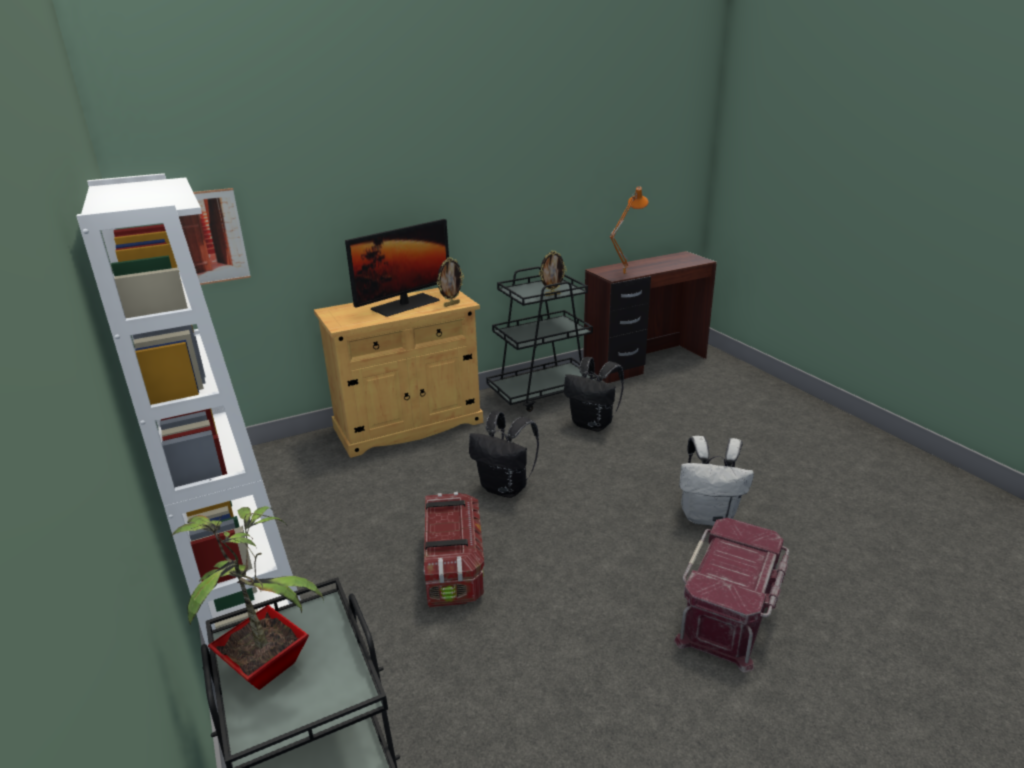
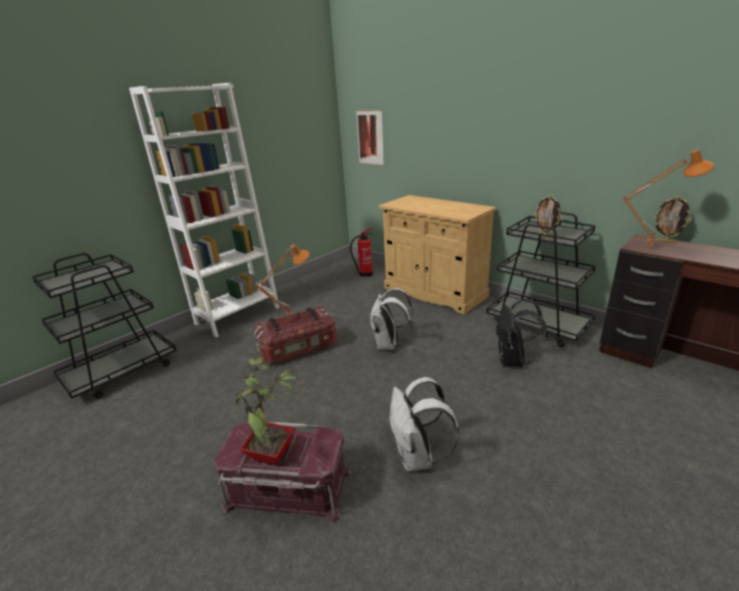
camera: 70 degrees right, 0 degrees up
(269, 664) = (88, 272): potted plant -> potted plant (273, 455)
(280, 464) = (364, 274): none -> fire extinguisher
(405, 305) = (441, 206): monitor -> none
(439, 529) = (290, 319): none -> orange table lamp
(451, 304) = (457, 214): picture frame -> picture frame (665, 241)
(506, 488) = (389, 345): black backpack -> white backpack

